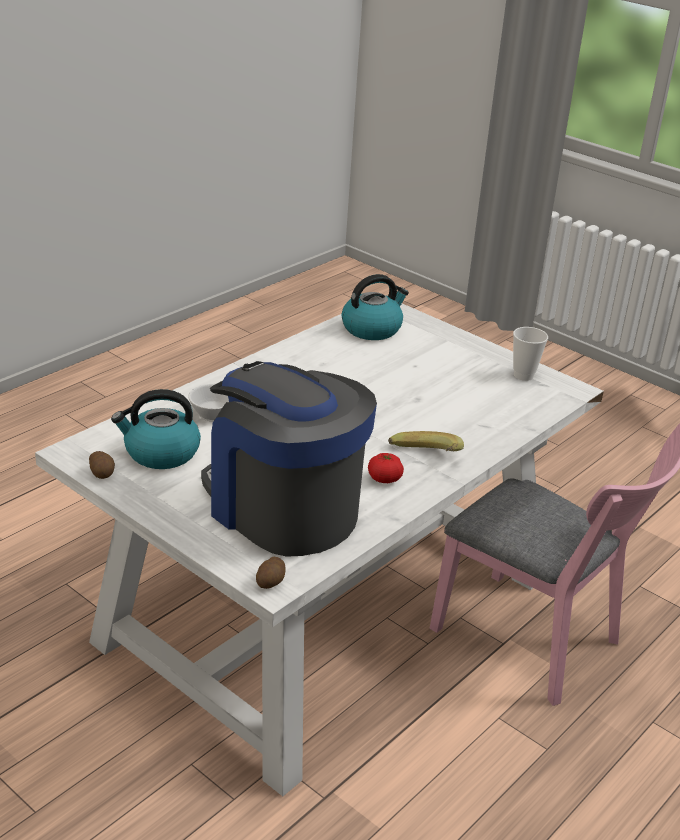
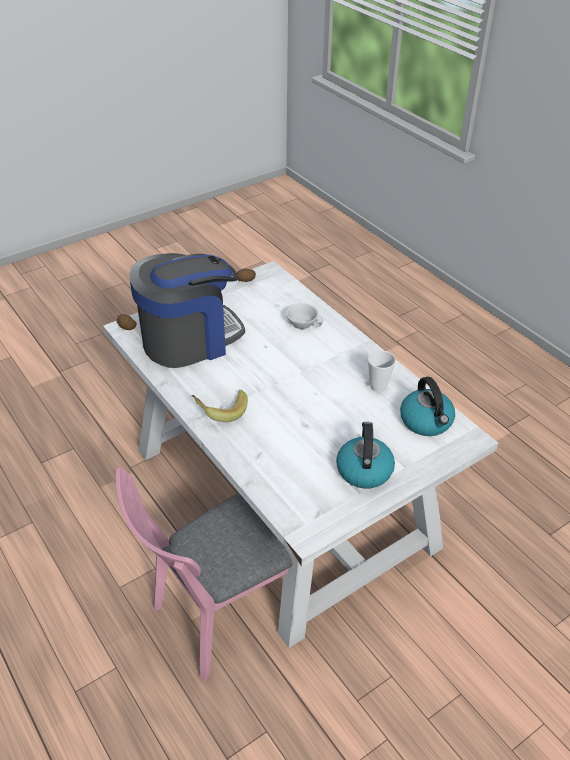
camera: 105 degrees right, 10 degrees up
(160, 453) = (261, 301): kettle -> kettle (364, 470)
(384, 478) = (206, 387): tomato -> none
(523, 375) = (335, 504): cup -> cup (378, 387)

